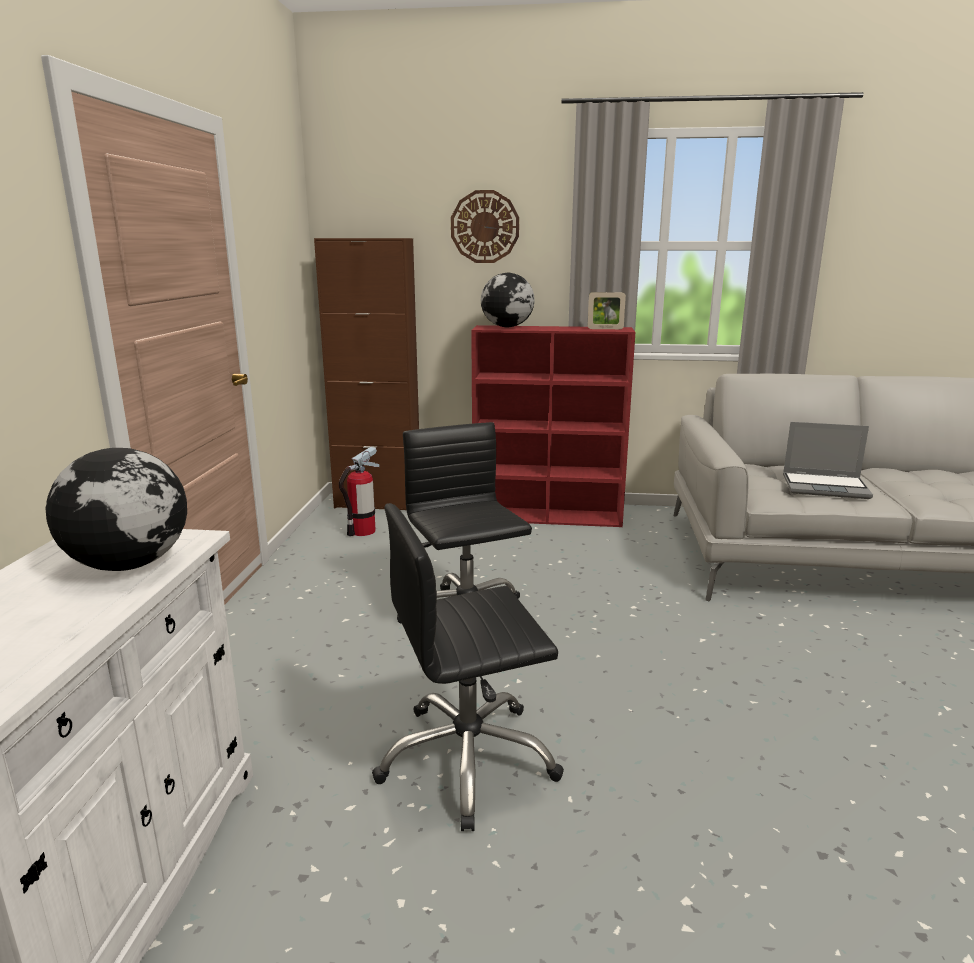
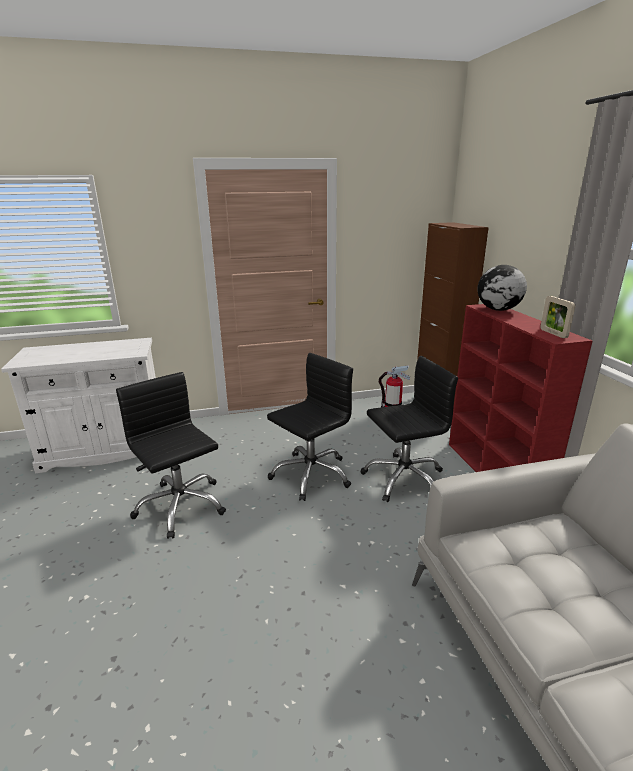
camera: 70 degrees right, 5 degrees up
(130, 564) = (113, 352): globe -> none
(485, 227) = (531, 222): wall clock -> none
(523, 561) = (404, 479): none -> black office chair
(826, 487) = (547, 586): laptop -> none

